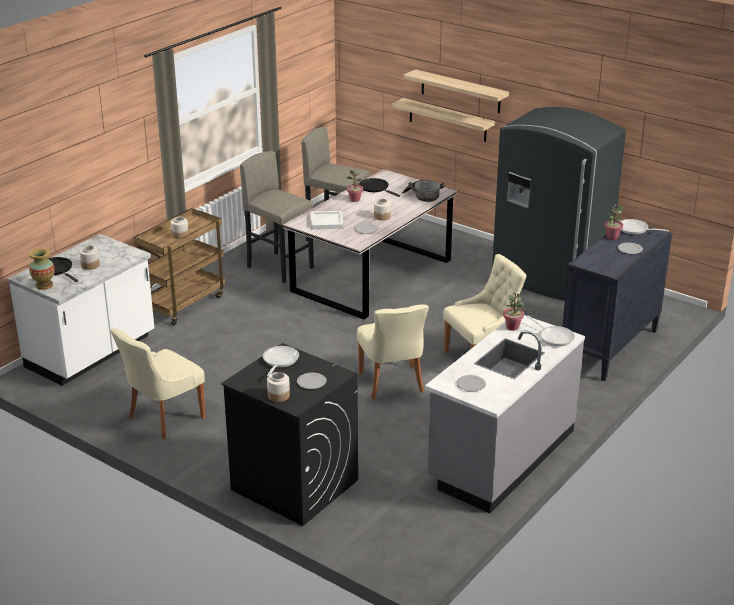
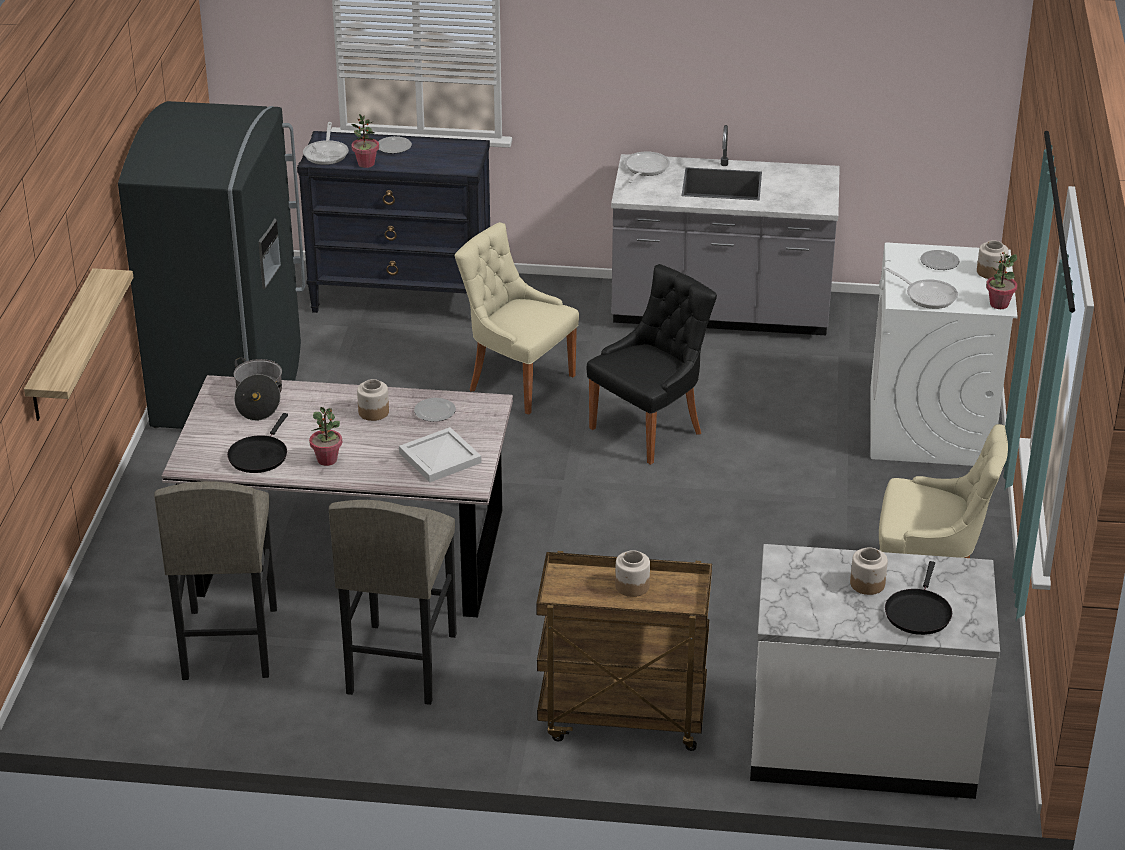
camera: 120 degrees left, 5 degrees up
(44, 285) = (973, 597): vase -> none
(279, 361) = (927, 295): frying pan -> frying pan turned 120 degrees counterclockwise
(293, 485) = (930, 427): black washing machine -> white washing machine
(392, 384) = (649, 429): beige chair -> black chair
(460, 91) = (62, 273): shelf -> none
(471, 385) = (804, 191): plate -> none
(512, 327) = (651, 197): potted plant -> potted plant (998, 304)

